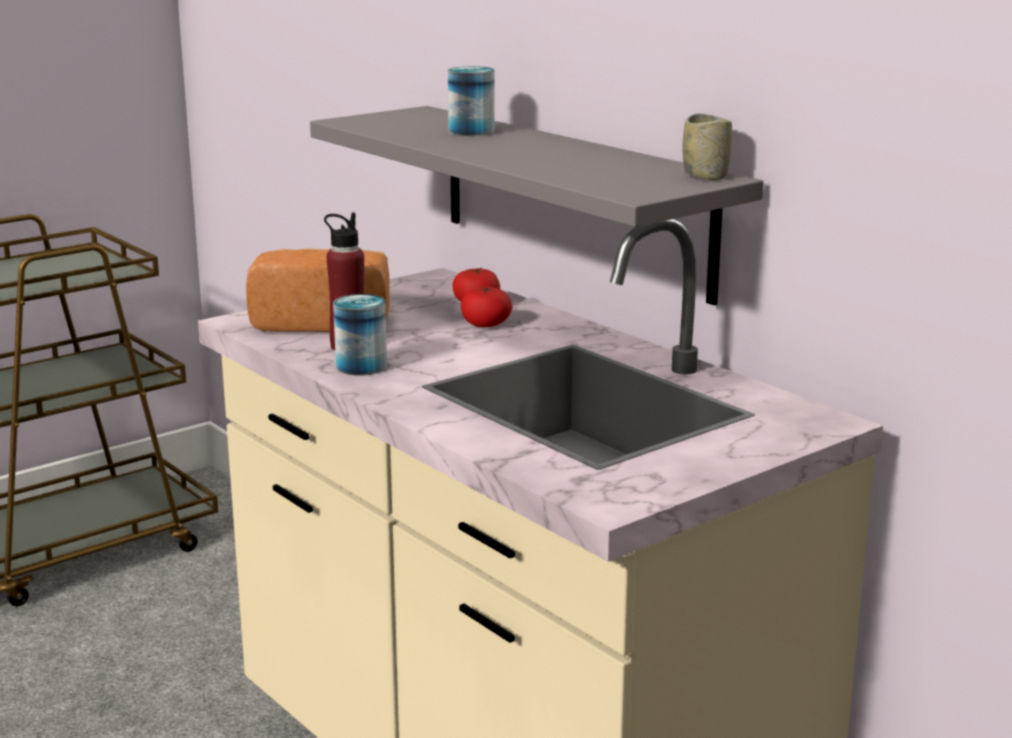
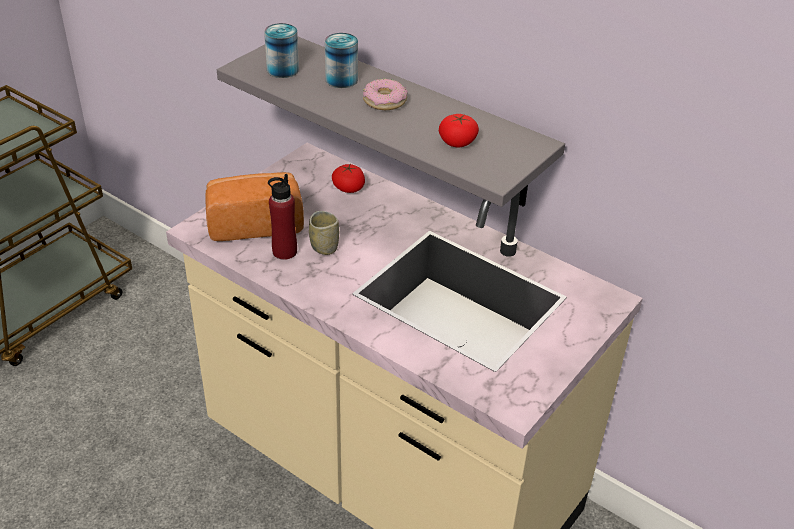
camera: 15 degrees left, 20 degrees up
(361, 366) = (303, 275): can -> can (282, 70)
(485, 324) = (364, 212): tomato -> tomato (457, 142)
(519, 145) = (385, 101): none -> donut
(705, 176) = (528, 142): cup -> cup (324, 247)

